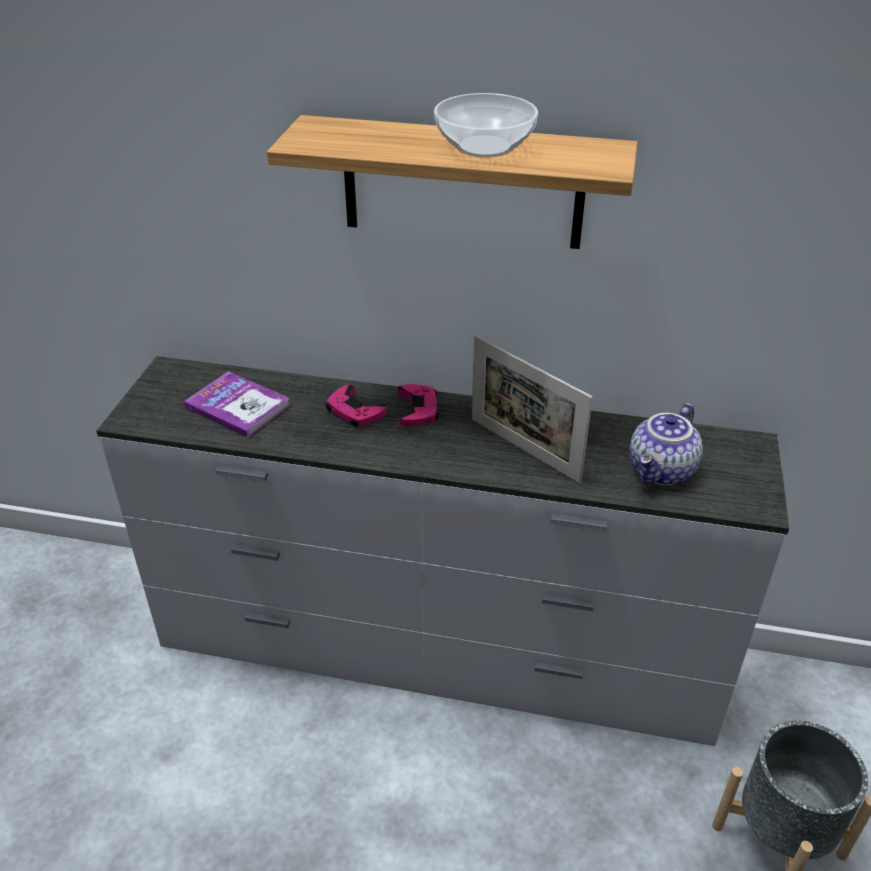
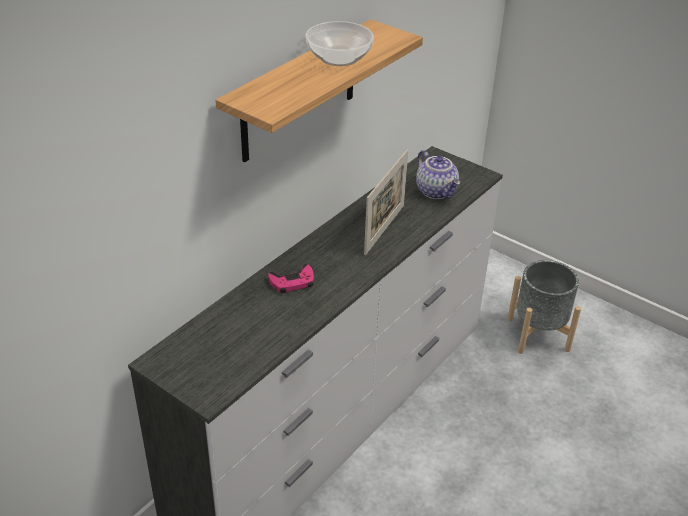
camera: 65 degrees left, 0 degrees up
(238, 406) = (241, 335): book -> none
(418, 409) = (312, 255): pink game controller -> none
(524, 449) = (384, 229): picture frame -> picture frame turned 45 degrees counterclockwise

